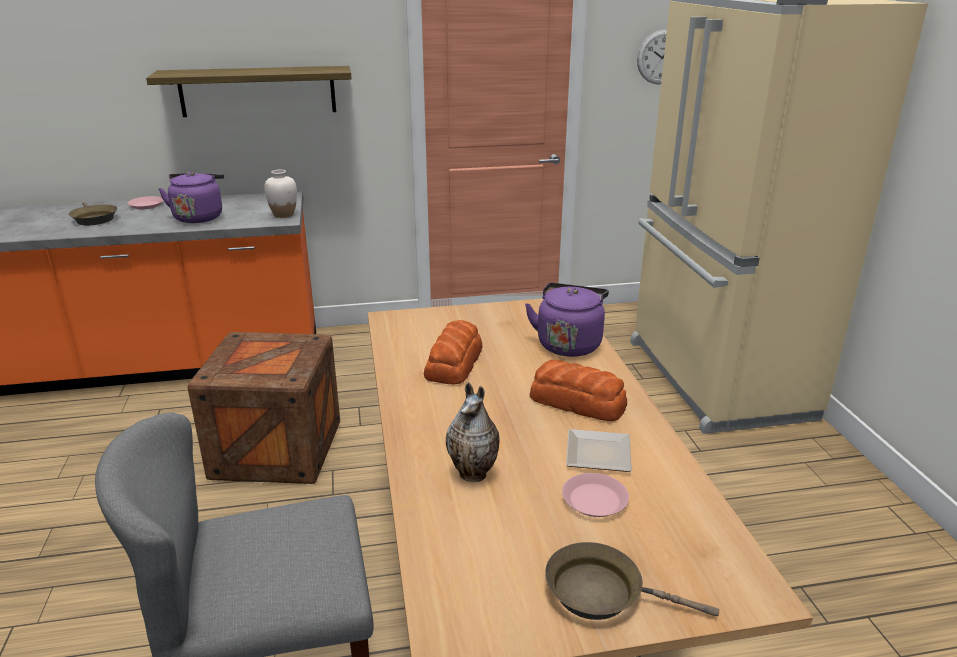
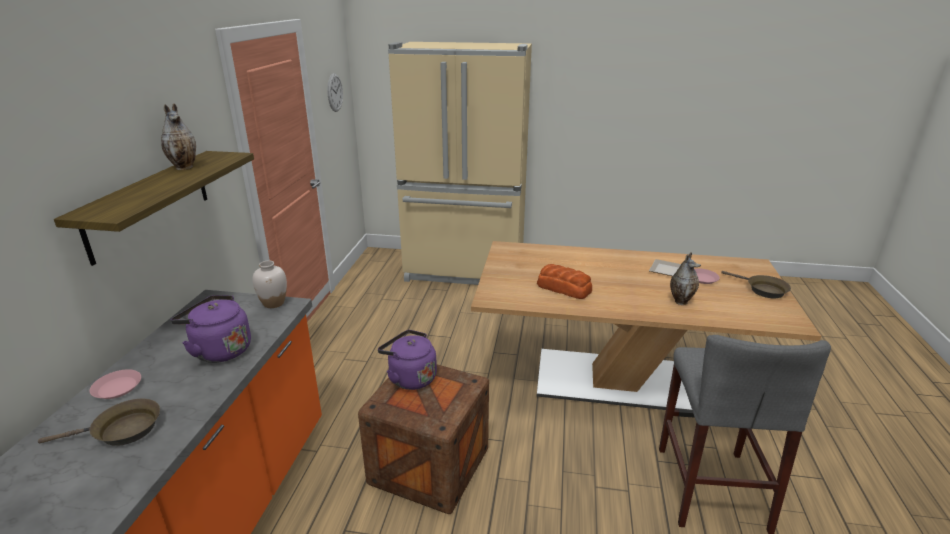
camera: 70 degrees left, 0 degrees up
(291, 68) = (185, 167): none -> vase
(569, 343) = (555, 254): purple kettle -> purple kettle (410, 378)
(578, 402) = (619, 265): bread -> none
(602, 593) = (763, 290): brown frying pan -> brown frying pan turned 75 degrees counterclockwise

